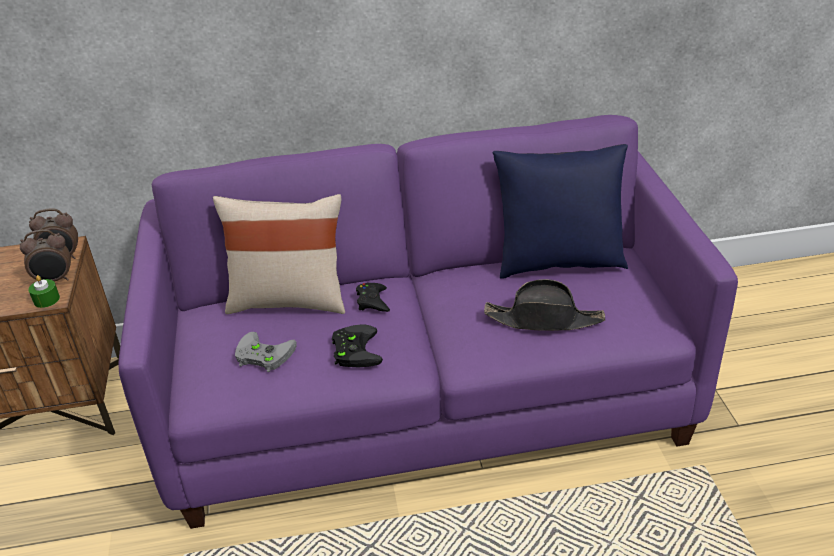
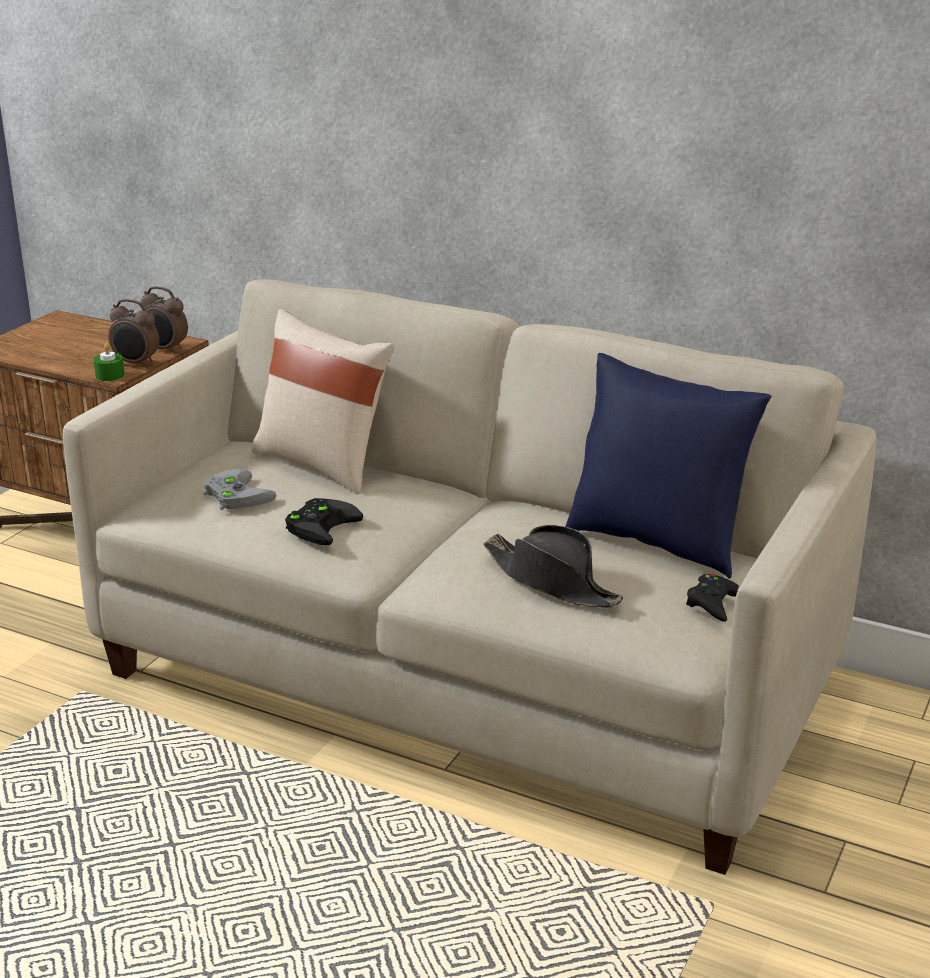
camera: 35 degrees right, 10 degrees down
(372, 301) = (399, 495): black game controller -> black game controller (714, 603)
(425, 397) = (467, 676): purple sofa -> beige sofa

